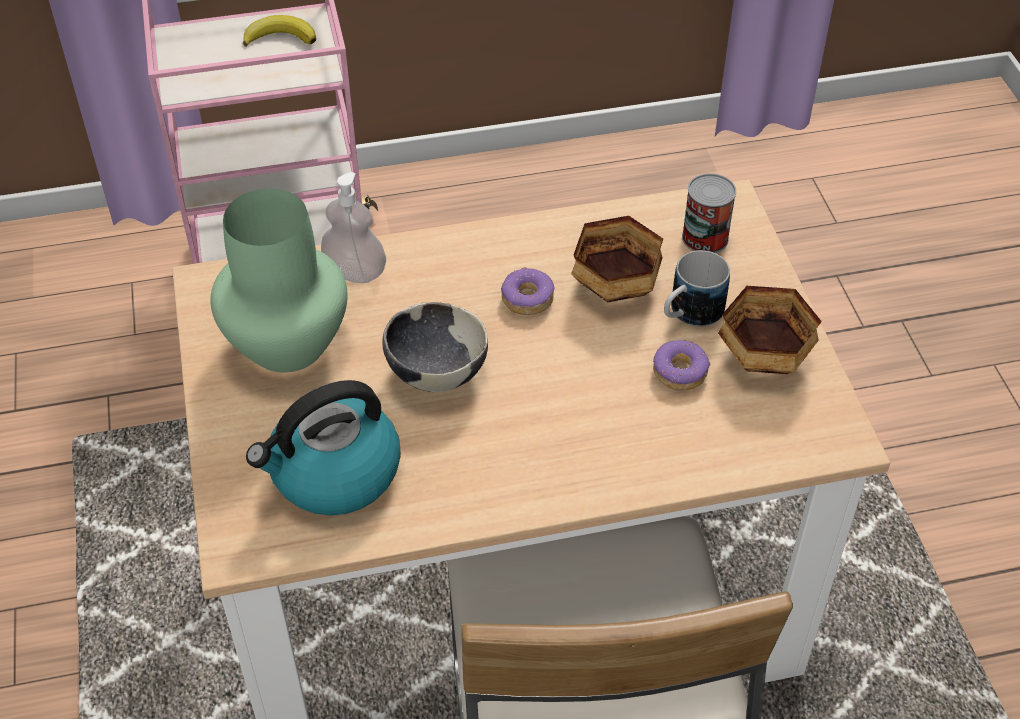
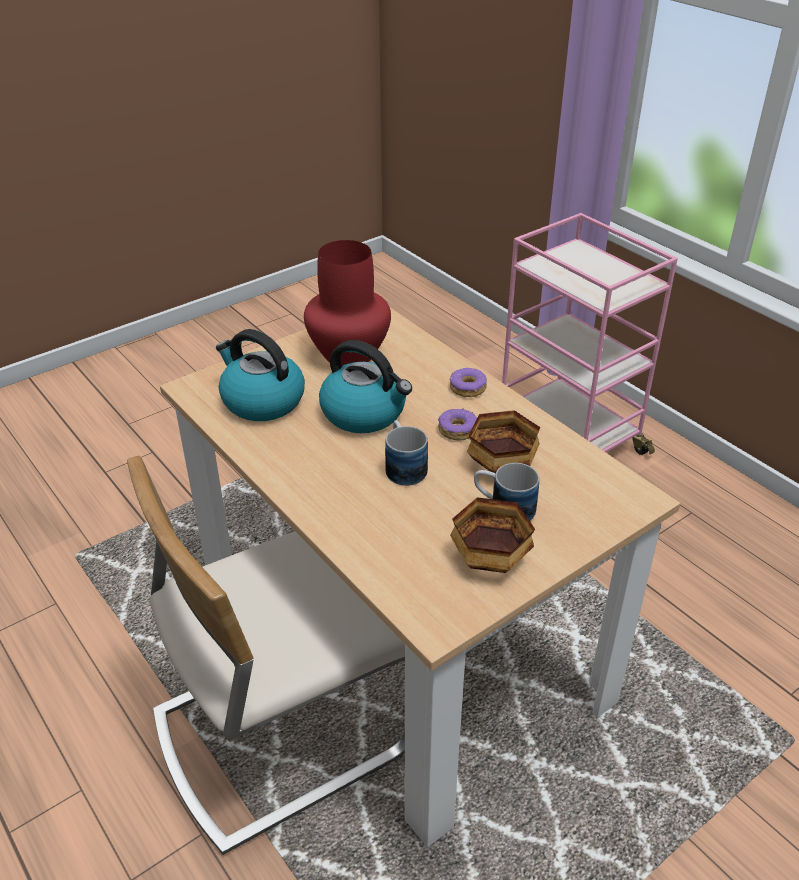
camera: 65 degrees right, 10 degrees down
(280, 37) = (618, 279): banana -> none
(286, 345) = (347, 354): green vase -> red vase
(355, 271) = (425, 358): soap dispenser -> none
(436, 373) = (365, 413): bowl -> kettle
(566, 373) = (403, 466): none -> mug
(680, 372) = (442, 519): donut -> donut (468, 388)
(705, 238) = (590, 495): can -> none

